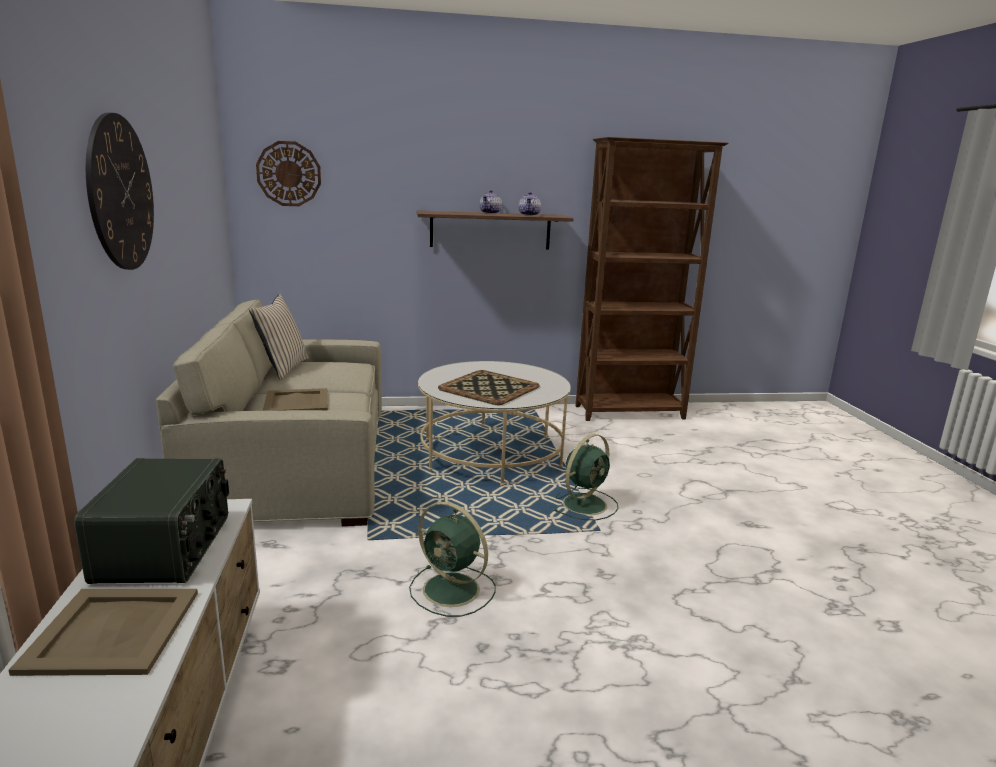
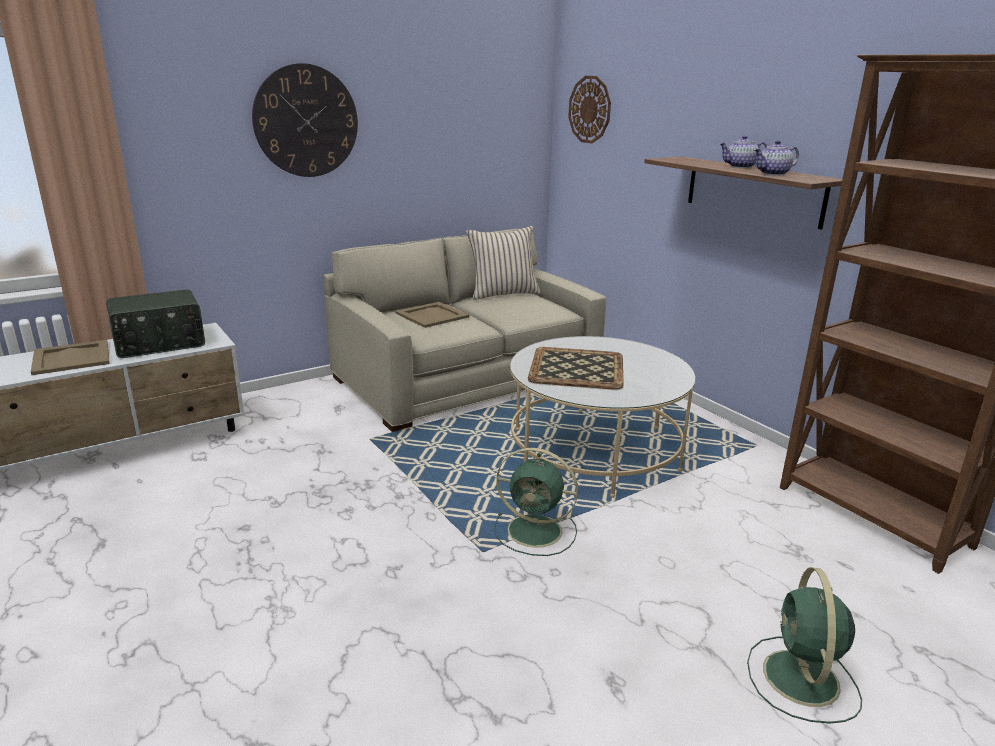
camera: 65 degrees right, 5 degrees up
(453, 590) = (317, 495): green fan -> green fan (801, 680)

